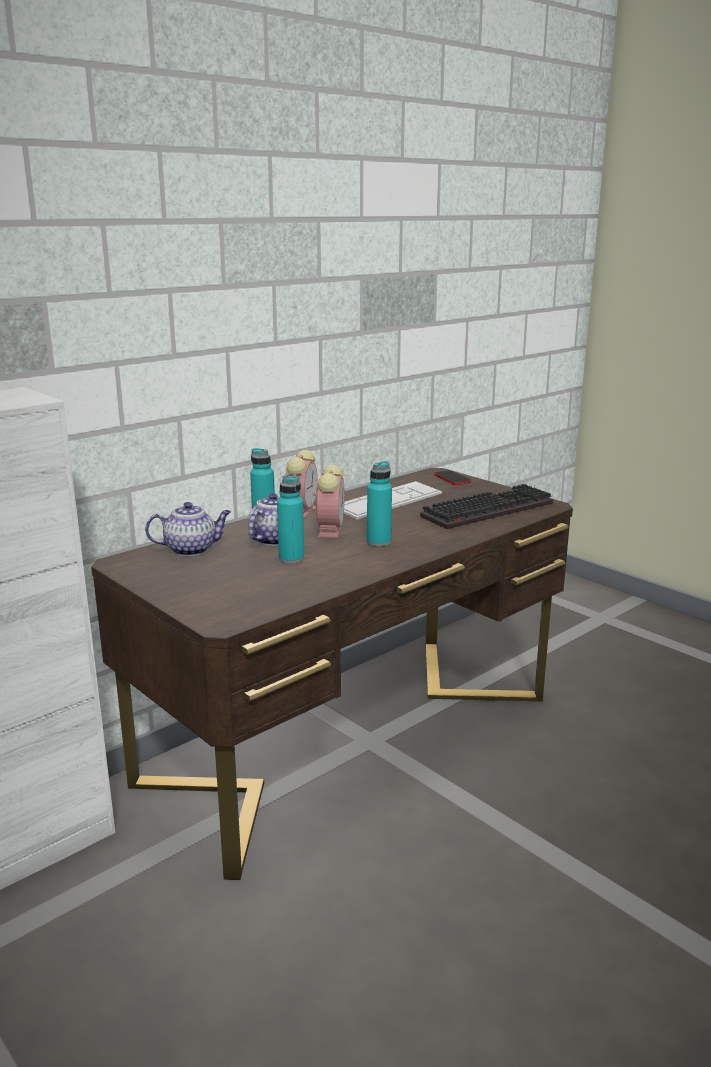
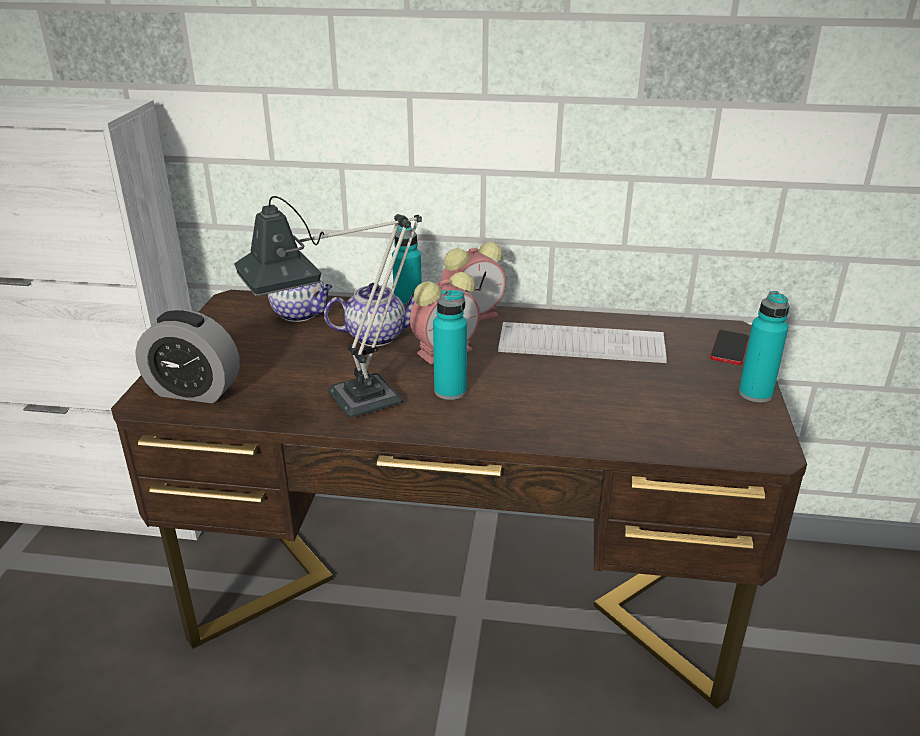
camera: 50 degrees right, 10 degrees up
(236, 605) = (194, 391): none -> alarm clock
(291, 559) = (339, 366): turquoise bottle -> turquoise bottle (755, 394)
(344, 569) = (348, 404): none -> table lamp
(487, 509) = (668, 413): keyboard -> none

